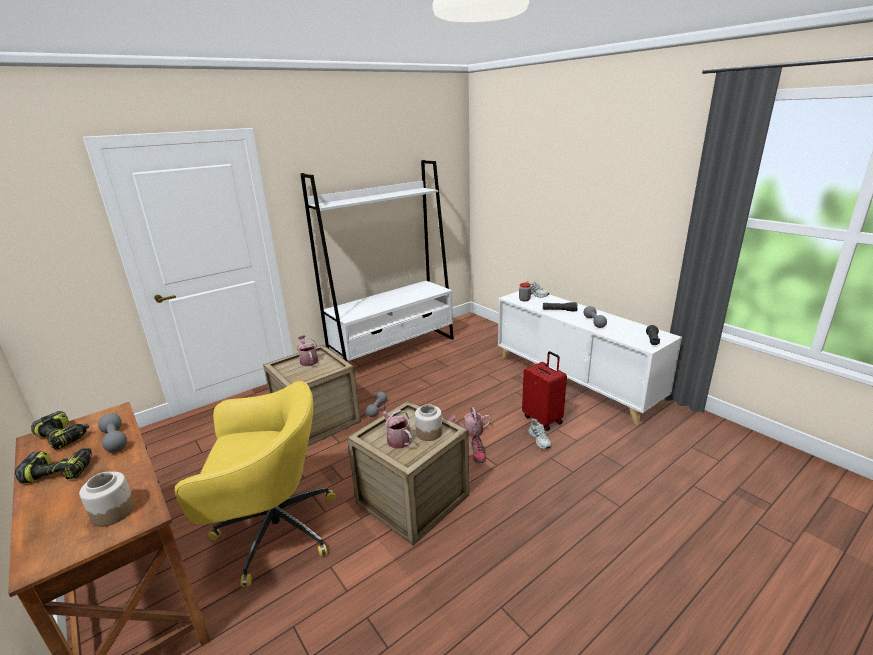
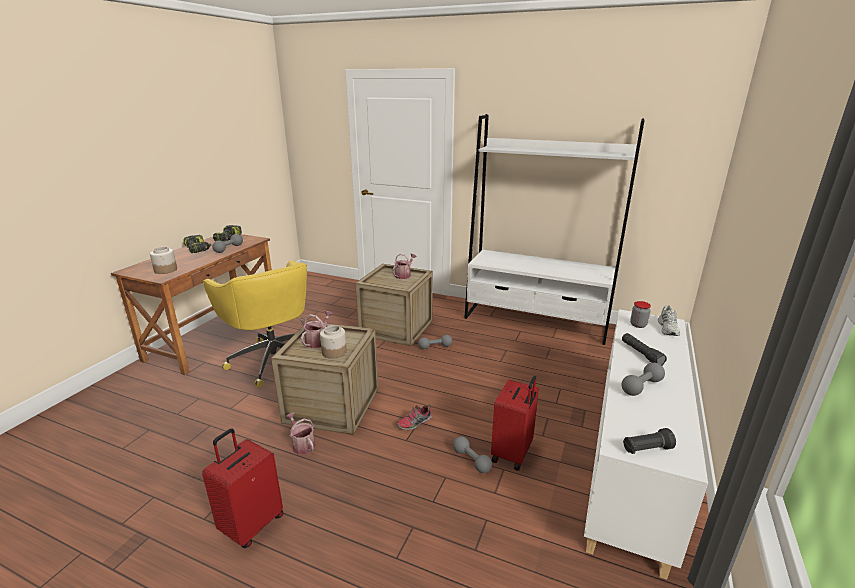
camera: 60 degrees right, 0 degrees up
(470, 431) = (446, 408): watering can -> watering can (302, 444)
(540, 440) = (471, 460): white shoe -> grey dumbbell
(554, 594) = (251, 524): none -> red suitcase

